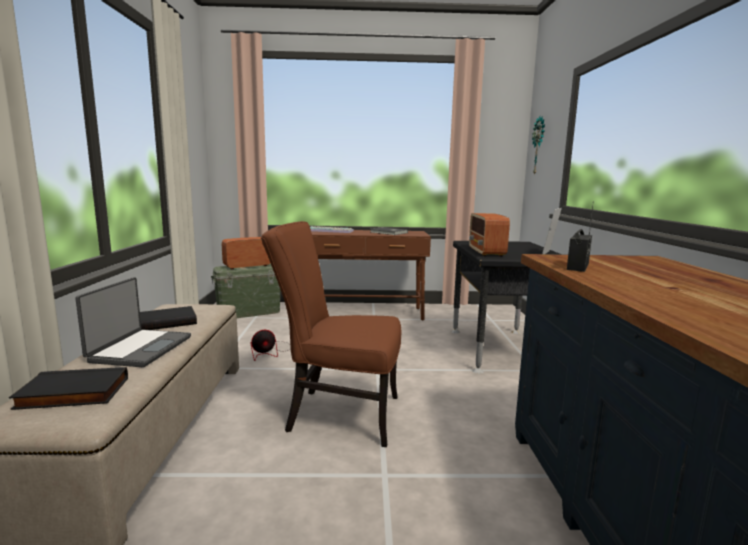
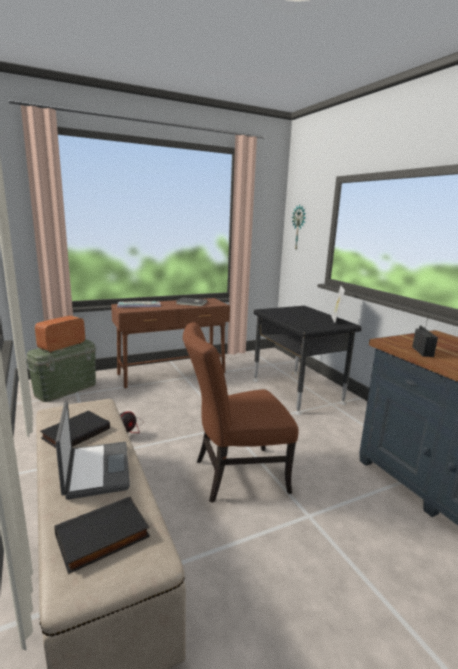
camera: 25 degrees left, 5 degrees up
(486, 252) = (296, 323): radio -> none

